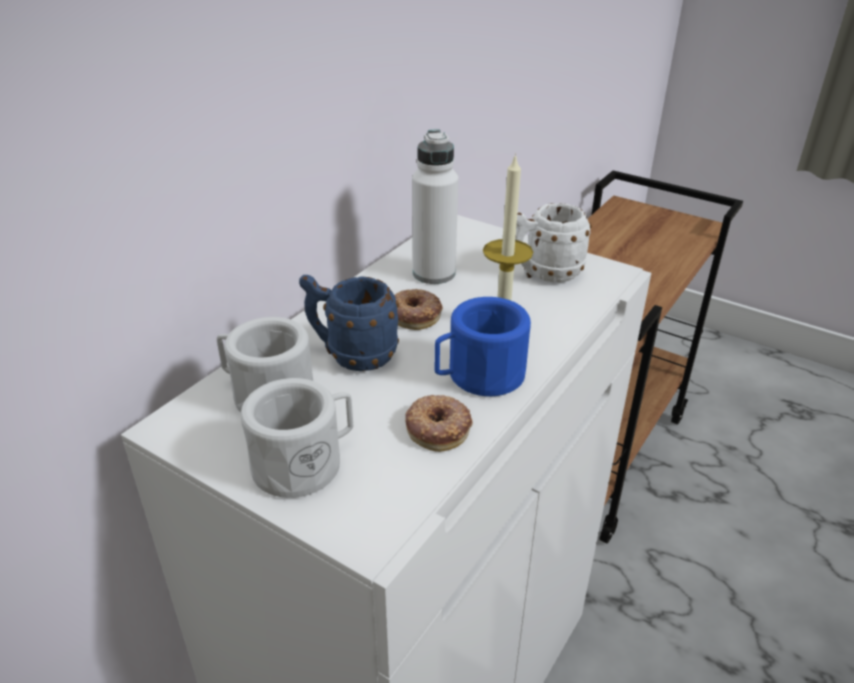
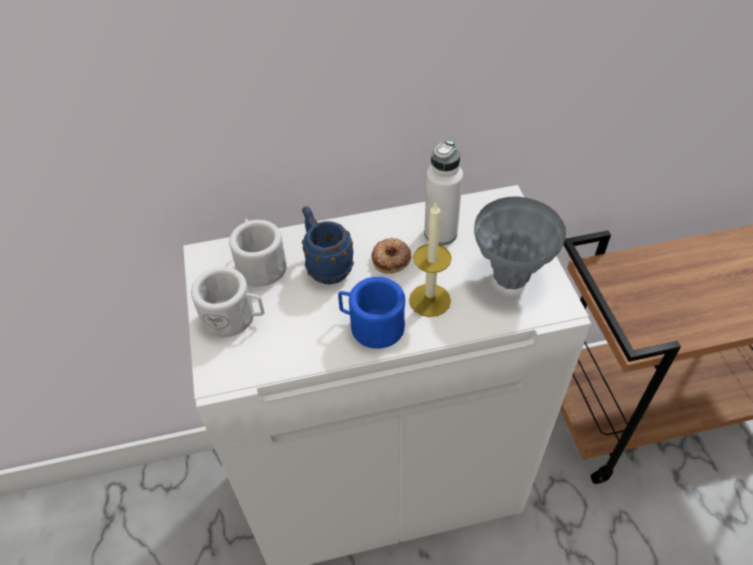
camera: 45 degrees right, 15 degrees up
(438, 427) = (312, 342): donut -> none
(544, 274) = (510, 277): white mug -> grey vase

